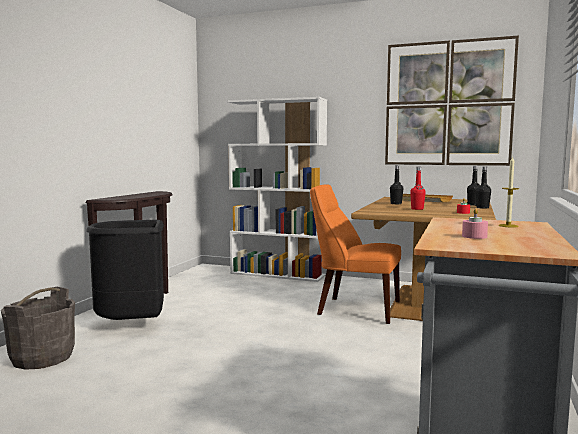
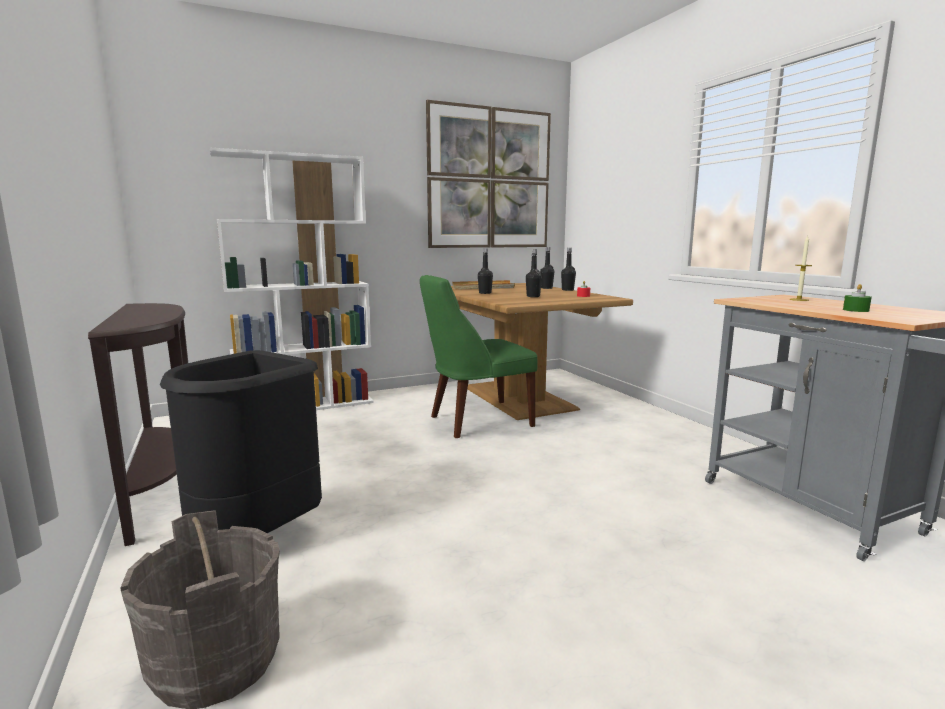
camera: 45 degrees left, 5 degrees up
(354, 309) = (476, 421): orange chair -> green chair
(417, 209) = (533, 296): red bottle -> black bottle
(474, 236) = (855, 310): pink candle -> green candle

